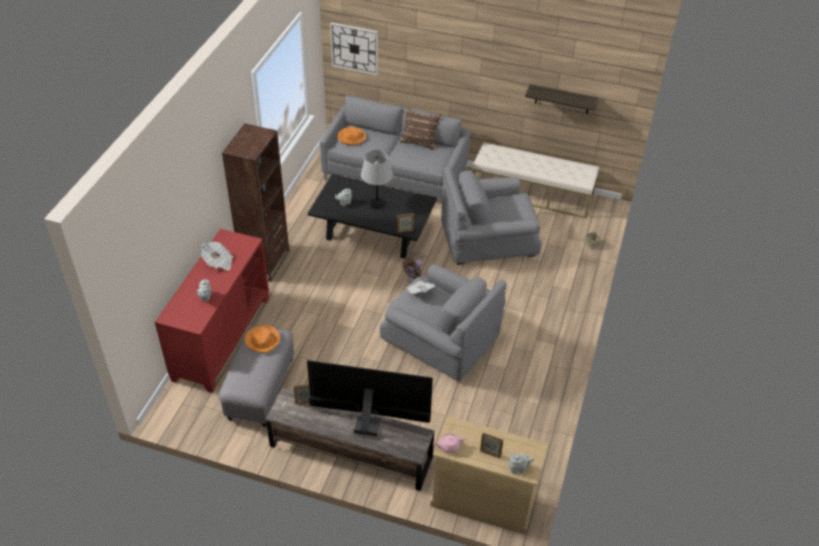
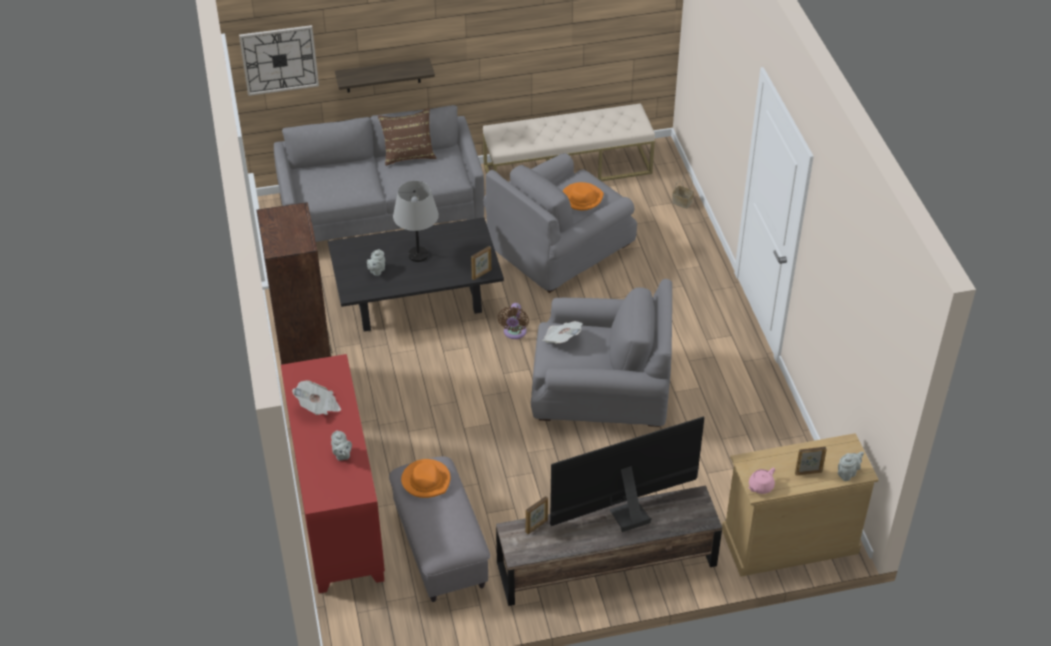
camera: 30 degrees left, 0 degrees up
(351, 137) = (318, 183): orange hat -> orange hat (581, 198)
(562, 99) = (581, 33): shelf -> shelf (383, 75)

